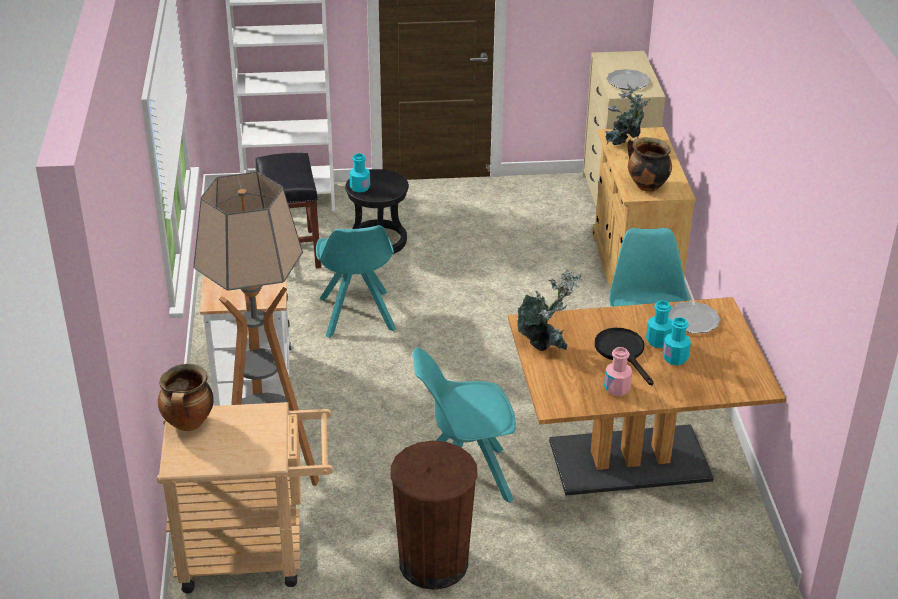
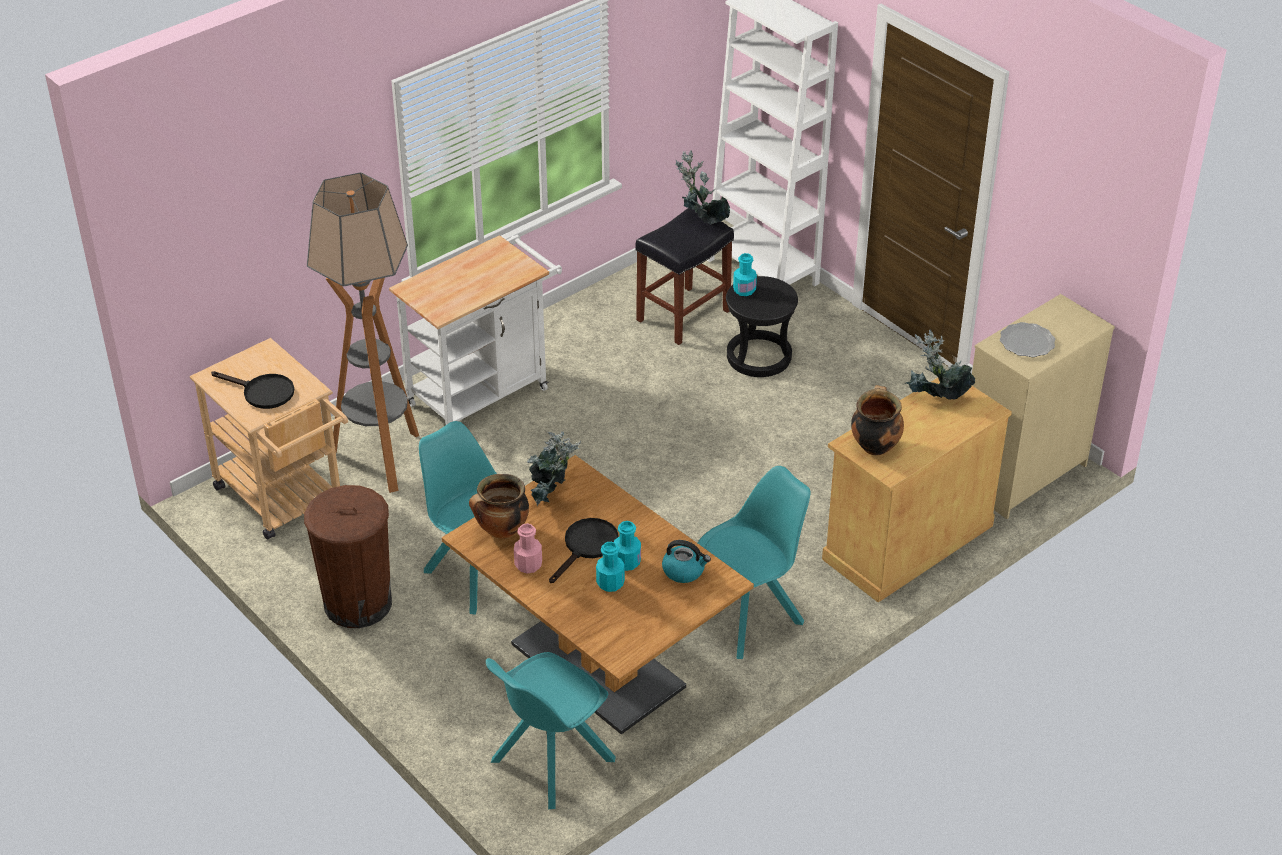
camera: 55 degrees right, 5 degrees up
(189, 424) = (260, 357): cooking pot -> cooking pot (501, 531)
(241, 442) = (262, 392): none -> black frying pan
(286, 159) = (701, 222): none -> potted plant
(357, 316) = (632, 401): turquoise chair -> turquoise chair (550, 762)
(692, 320) = (684, 571): plate -> kettle

